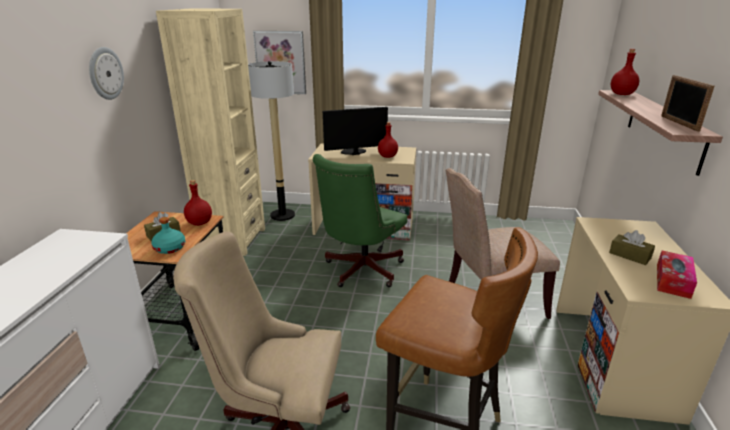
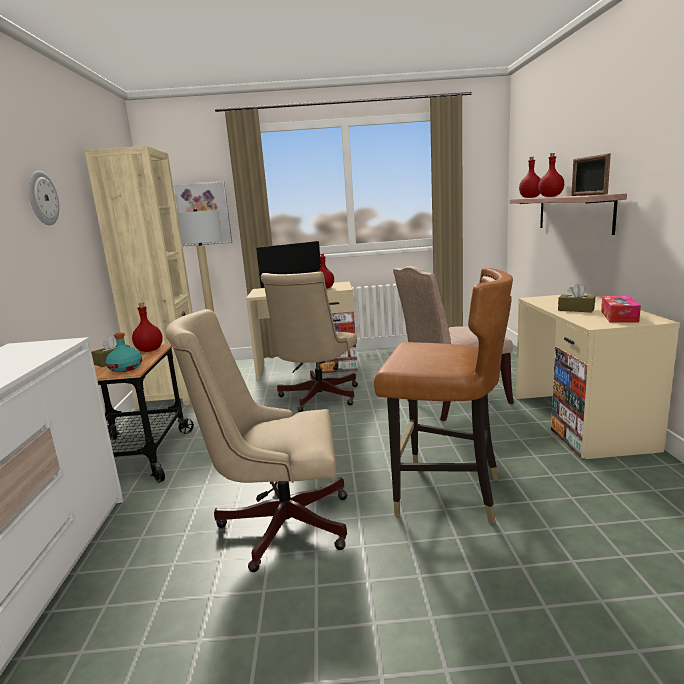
camera: 10 degrees left, 10 degrees down
(360, 271) = (316, 398): green office chair -> beige office chair
(642, 101) = (550, 196): none -> red bottle

